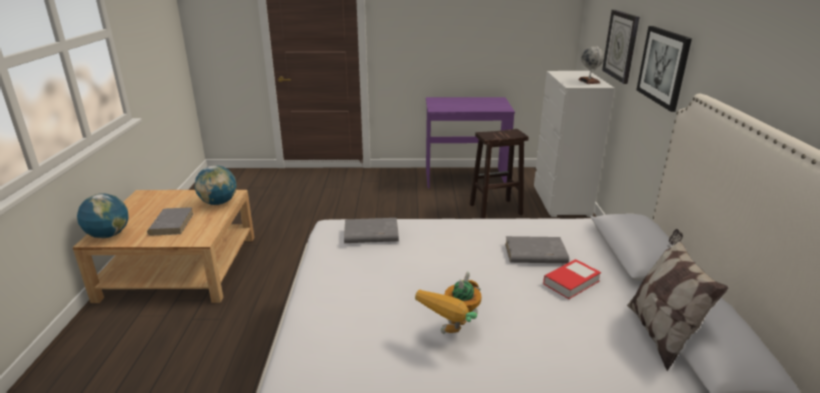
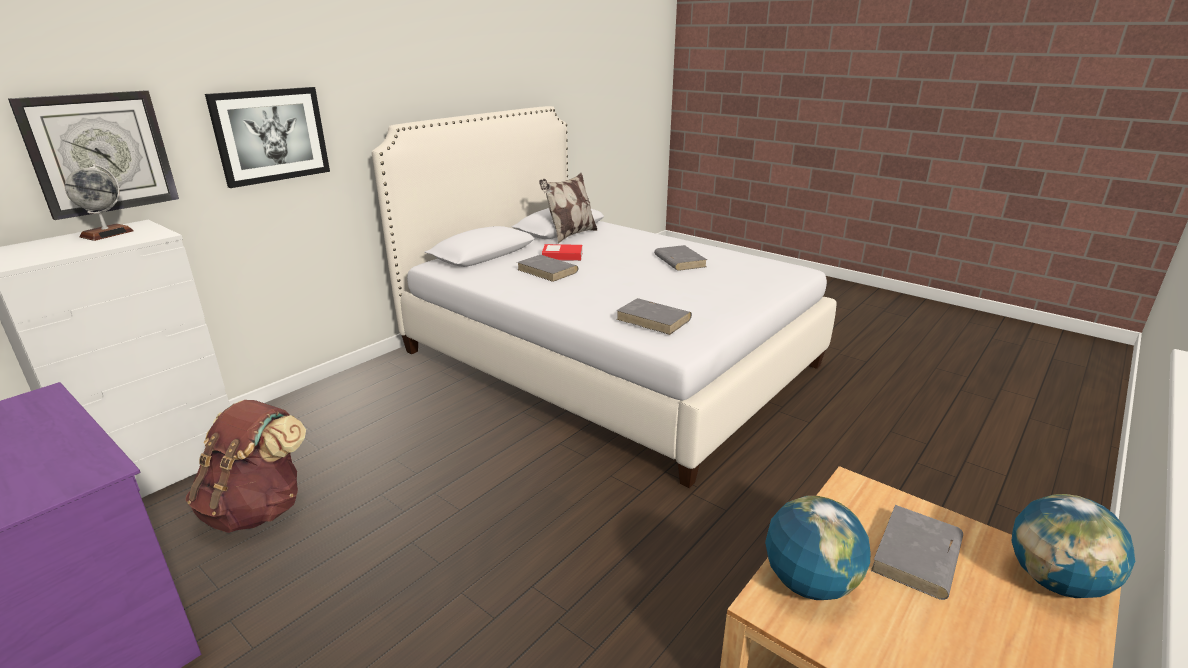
camera: 140 degrees left, 0 degrees up
(453, 337) = (679, 261): toy robot -> grey book
(495, 209) = (258, 509): brown stool -> brown backpack

